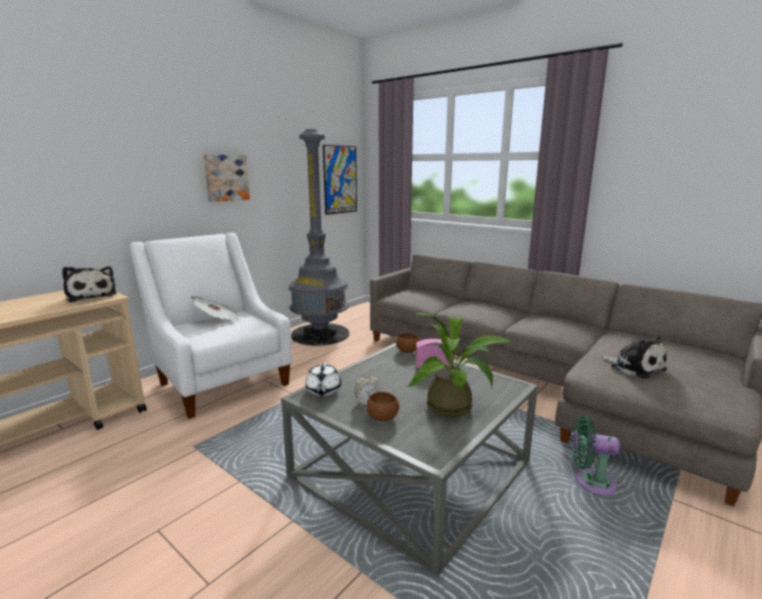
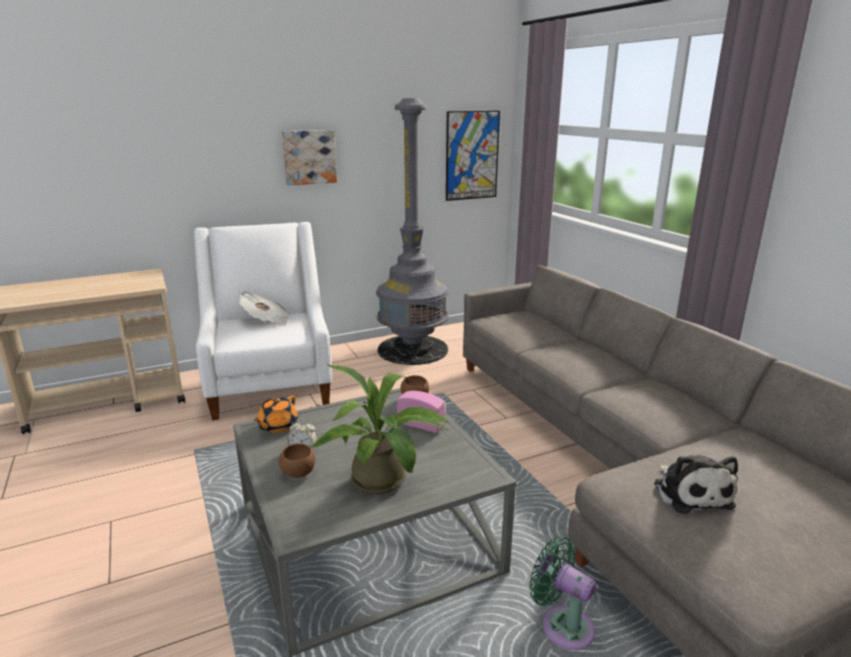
camera: 25 degrees right, 5 degrees up
(91, 296) = (140, 282): plush toy -> none
(323, 390) = (277, 426): white teapot -> orange teapot

